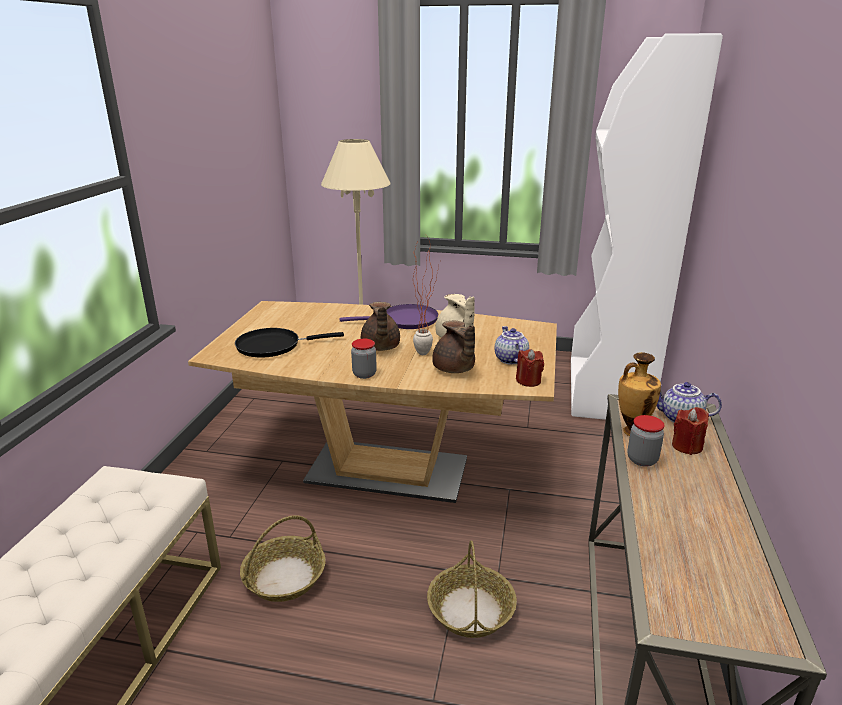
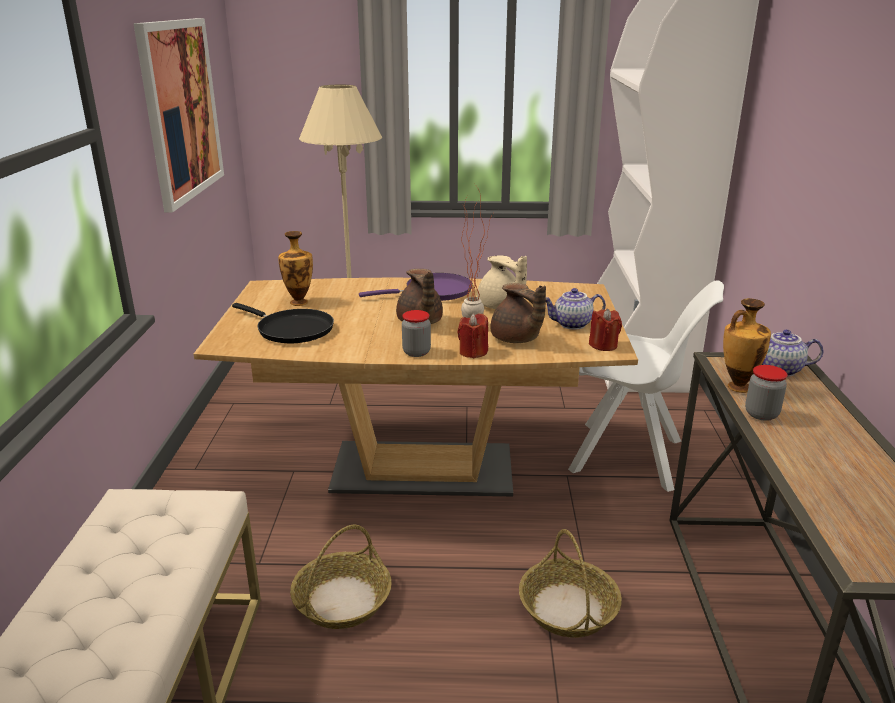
camera: 10 degrees left, 0 degrees up
(220, 158) = (181, 110): none -> picture
(273, 346) = (291, 329): black frying pan -> black frying pan turned 120 degrees counterclockwise
(291, 322) = (299, 302): none -> vase
(509, 359) = (572, 325): teapot -> teapot turned 75 degrees counterclockwise
(572, 478) = (630, 457): none -> white chair
(687, 446) = (799, 397): red candle -> red candle (473, 352)

